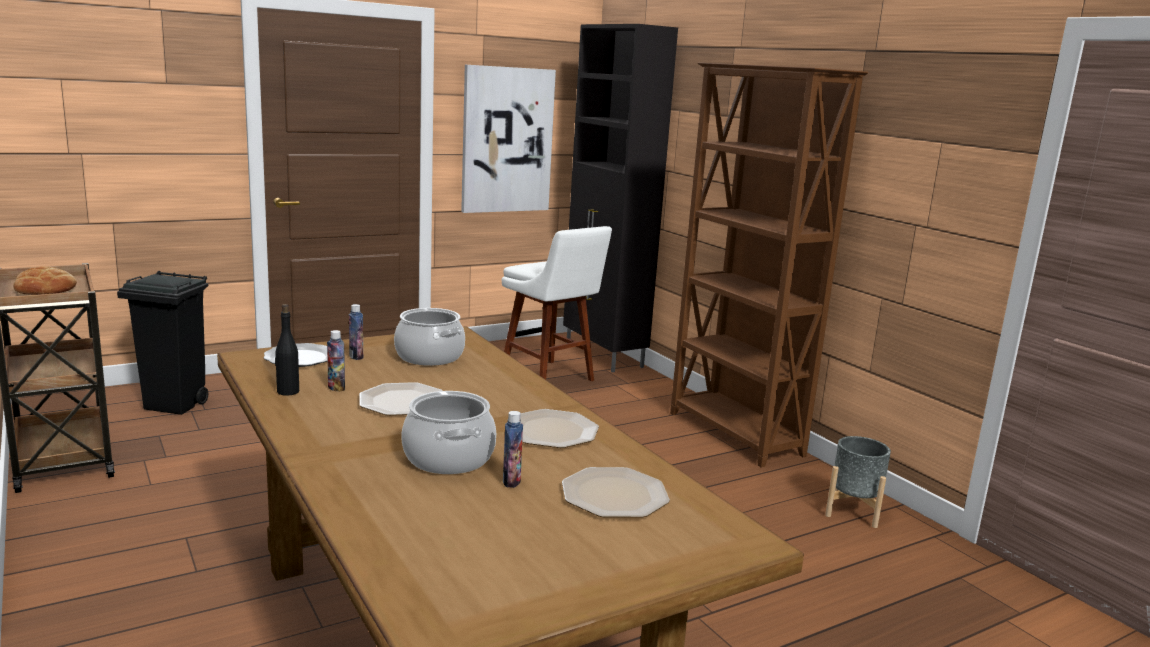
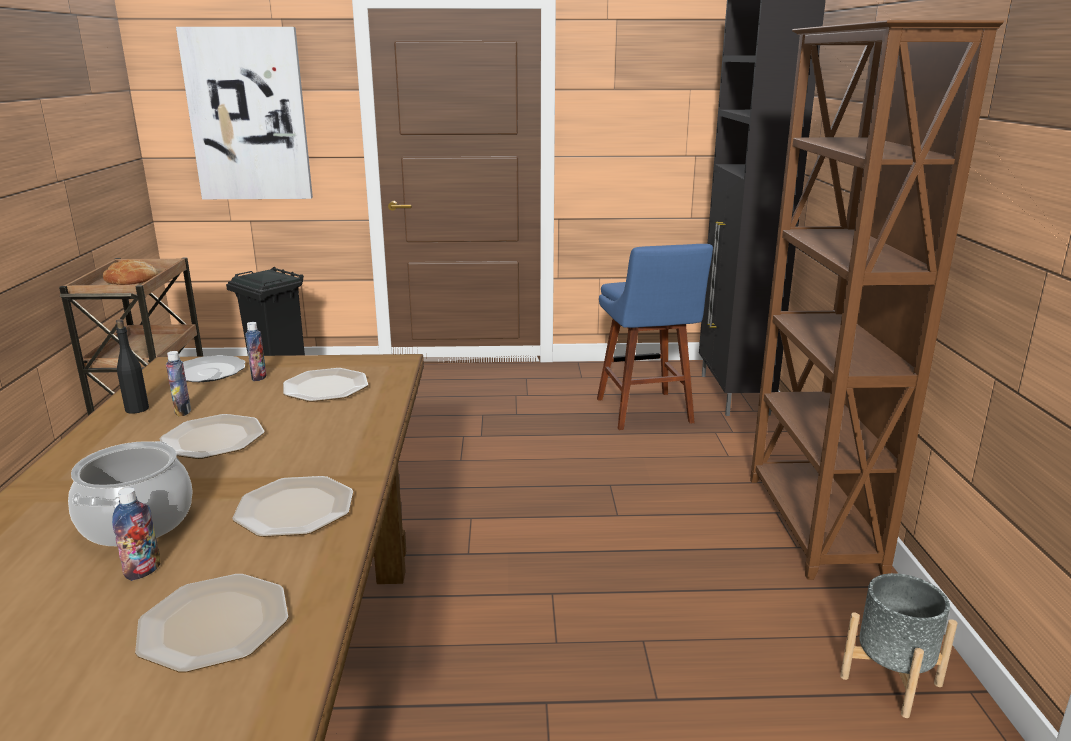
camera: 30 degrees right, 5 degrees up
(429, 357) = (325, 387): cooking pot -> plate
(507, 140) = (643, 139): picture -> picture (248, 115)
(549, 378) = (645, 413): white stool -> blue stool

